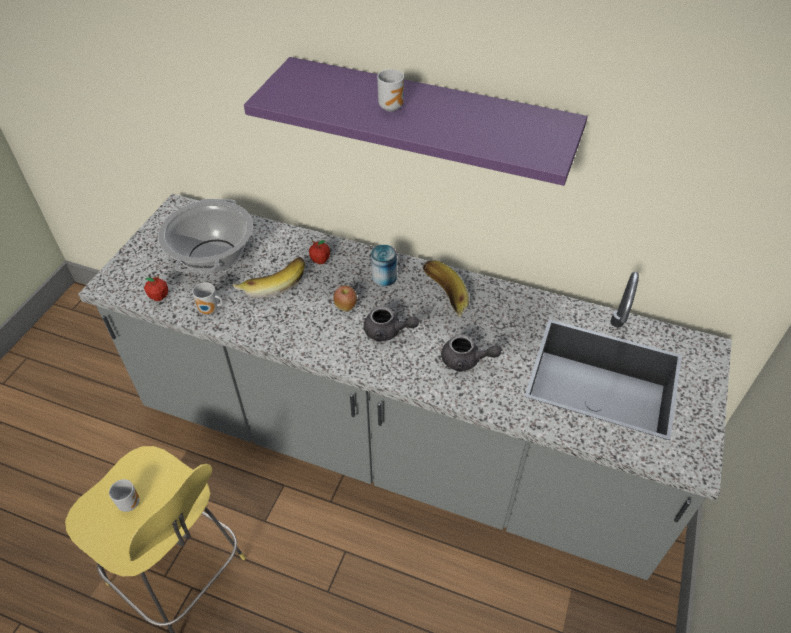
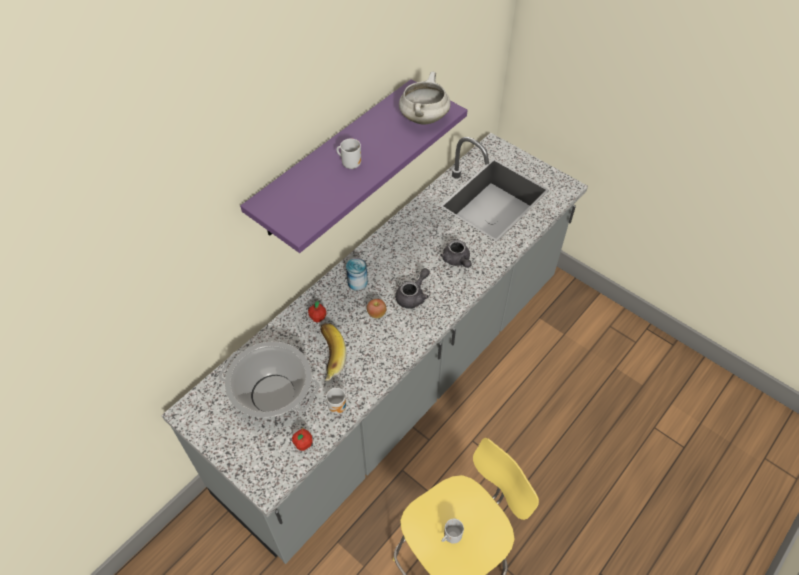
camera: 70 degrees left, 5 degrees up
(442, 297) = (394, 254): banana -> none
(466, 361) = (457, 260): grey teapot -> grey teapot turned 120 degrees clockwise
(517, 141) = (423, 118): none -> white cooking pot

